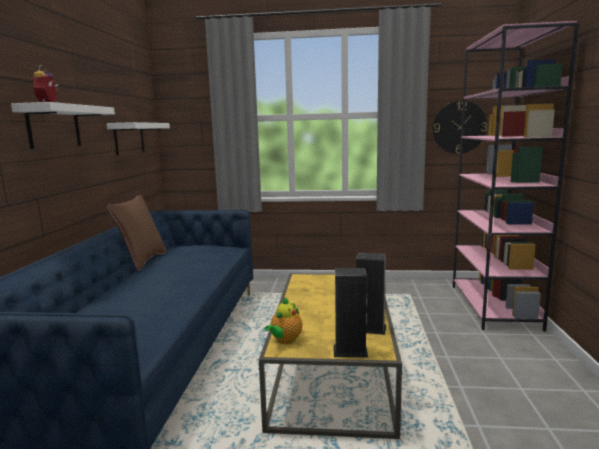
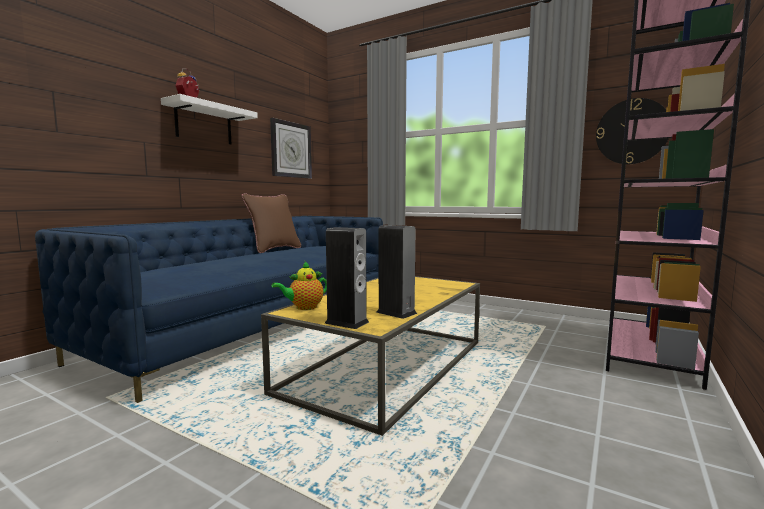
camera: 25 degrees right, 5 degrees down
(129, 138) = (291, 150): white shelf -> wall clock

